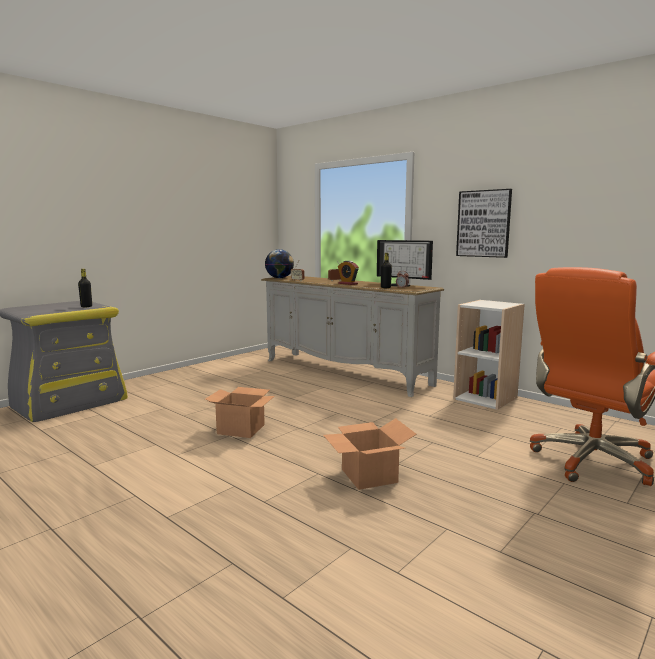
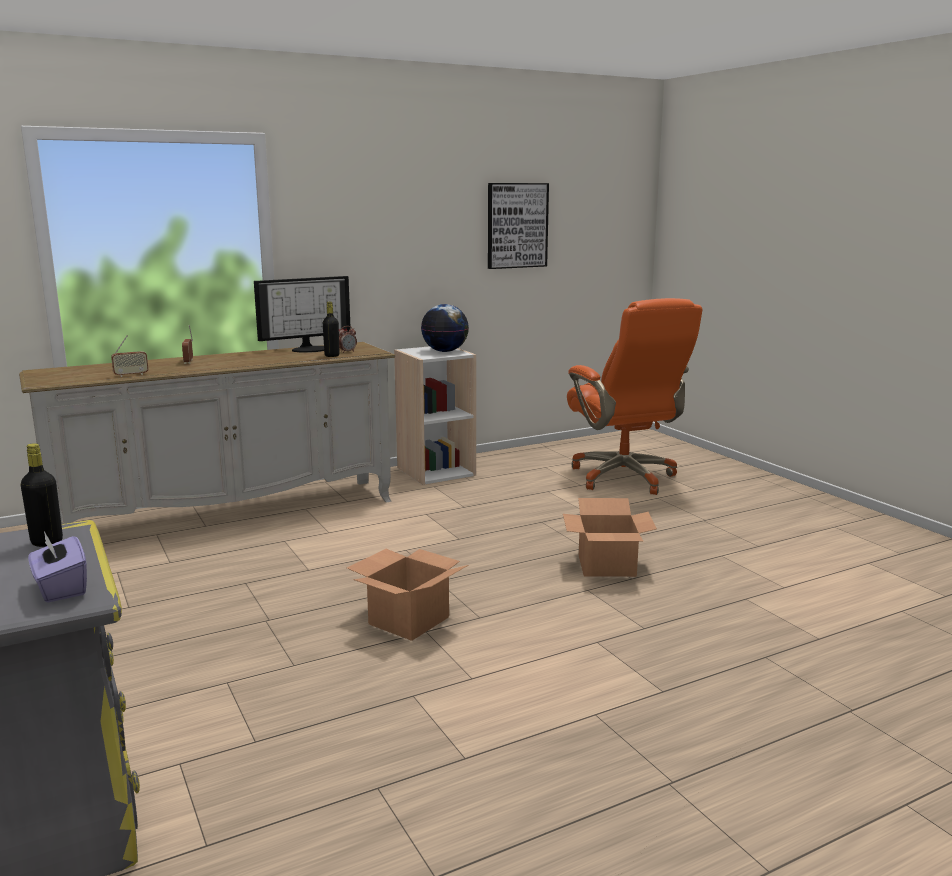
camera: 70 degrees left, 5 degrees up
(38, 312) = (60, 588): none -> purple tissue box
(279, 278) = (61, 379): globe -> globe (445, 351)
(348, 284) = (248, 362): alarm clock -> none
(483, 223) = (386, 247): picture -> picture (517, 225)

